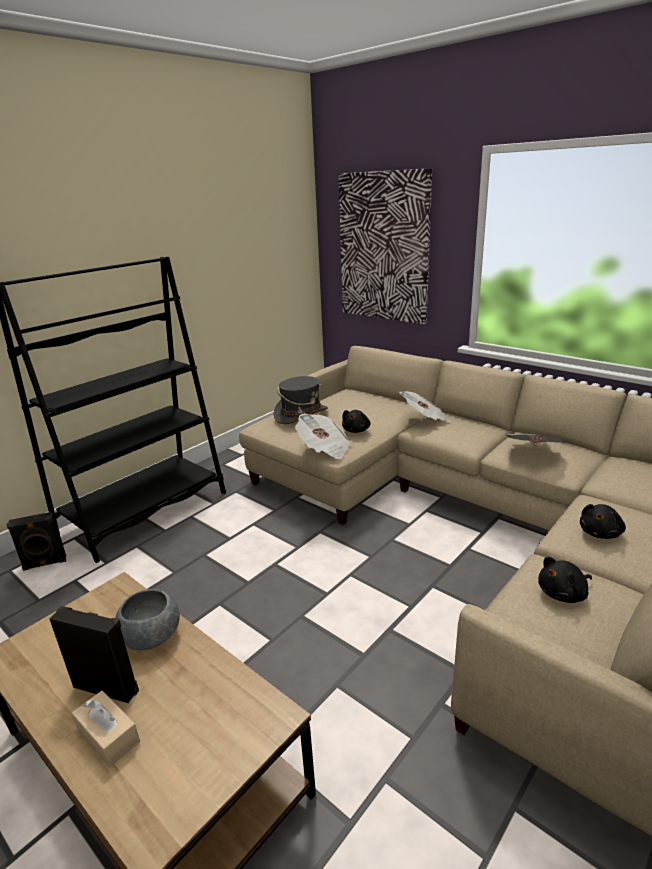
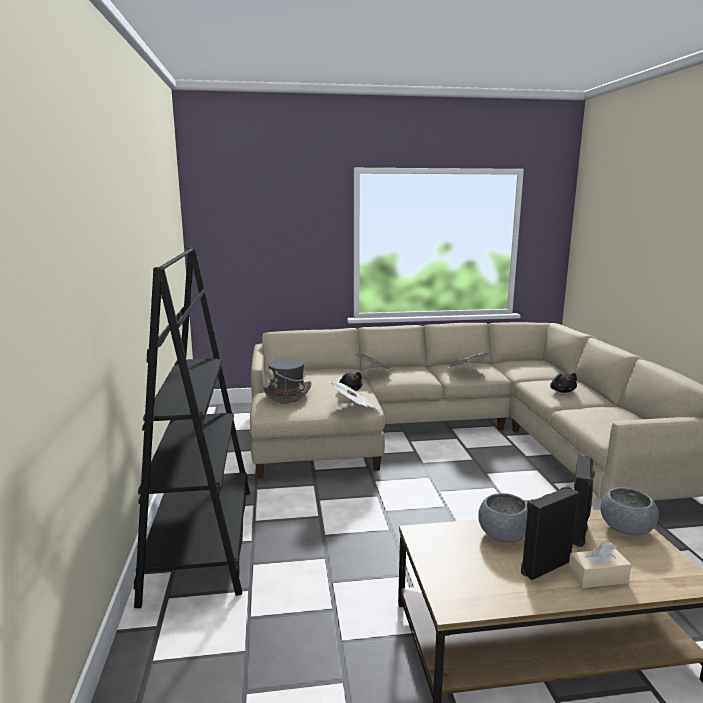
camera: 50 degrees left, 10 degrees down
(45, 564) = (183, 630): black speaker -> black speaker (578, 531)
(244, 727) = (625, 528): none -> grey bowl
(384, 248) = (266, 245): picture -> none
(563, 594) = (600, 416): black plush toy -> none

